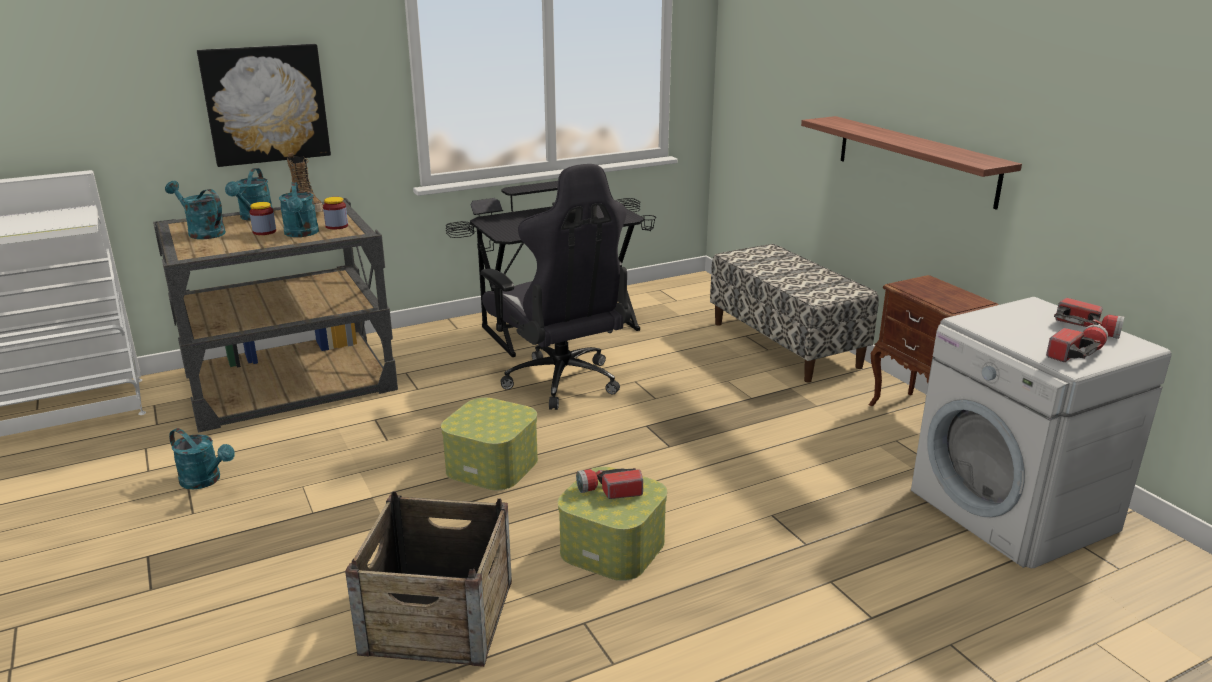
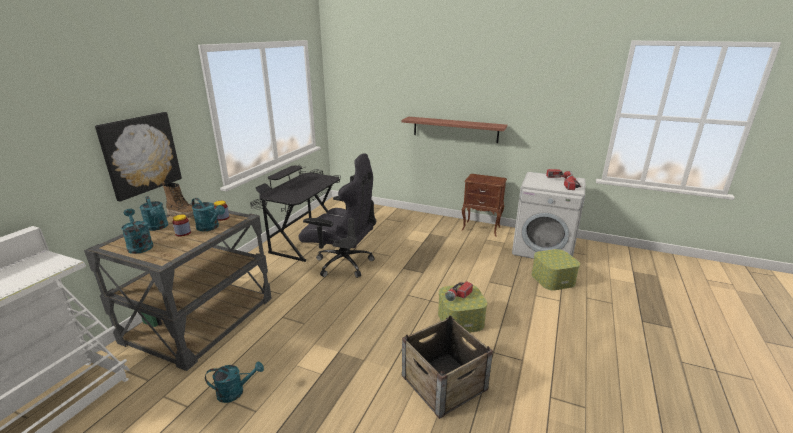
camera: 40 degrees left, 0 degrees up
(202, 232) = (139, 246): turquoise watering can -> turquoise watering can turned 60 degrees clockwise
(492, 465) = (369, 311): storage box -> storage box (553, 279)
(785, 344) = (405, 217): bench -> none

